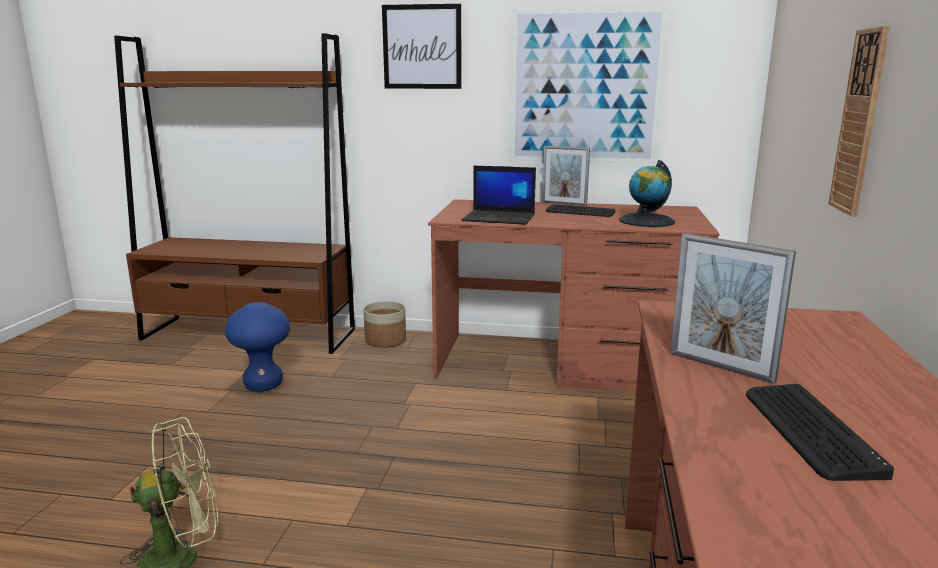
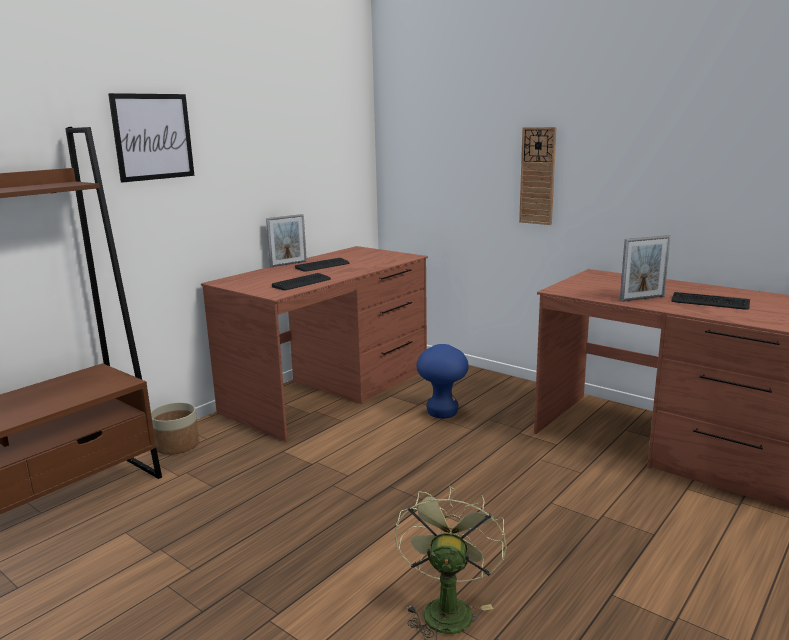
camera: 60 degrees left, 0 degrees up
(263, 385) = (179, 527): blue stool -> blue stool (442, 413)
(500, 218) = (302, 283): laptop -> keyboard
(585, 87) = (283, 165): picture -> none
(646, 221) = (376, 260): globe -> none

